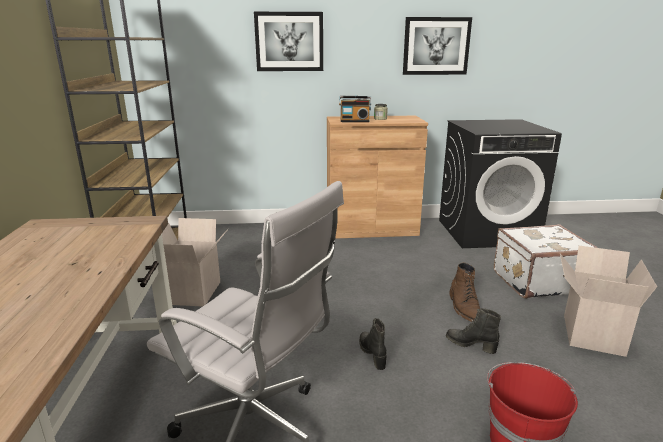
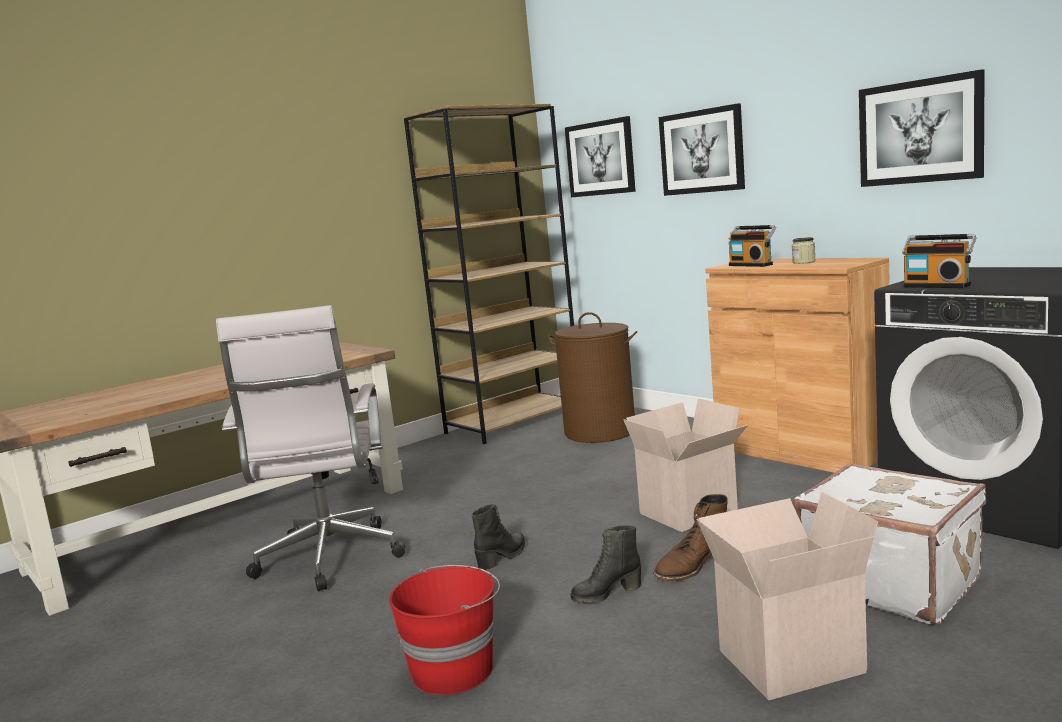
camera: 55 degrees right, 10 degrees down
(189, 36) = (600, 158): none -> picture
(194, 293) = (482, 460): cardboard box -> cardboard box (689, 513)
(237, 246) = (600, 432): none -> brown laundry basket
(470, 344) = (606, 594): black boot -> black boot turned 105 degrees counterclockwise
(495, 131) = (937, 286): none -> radio

